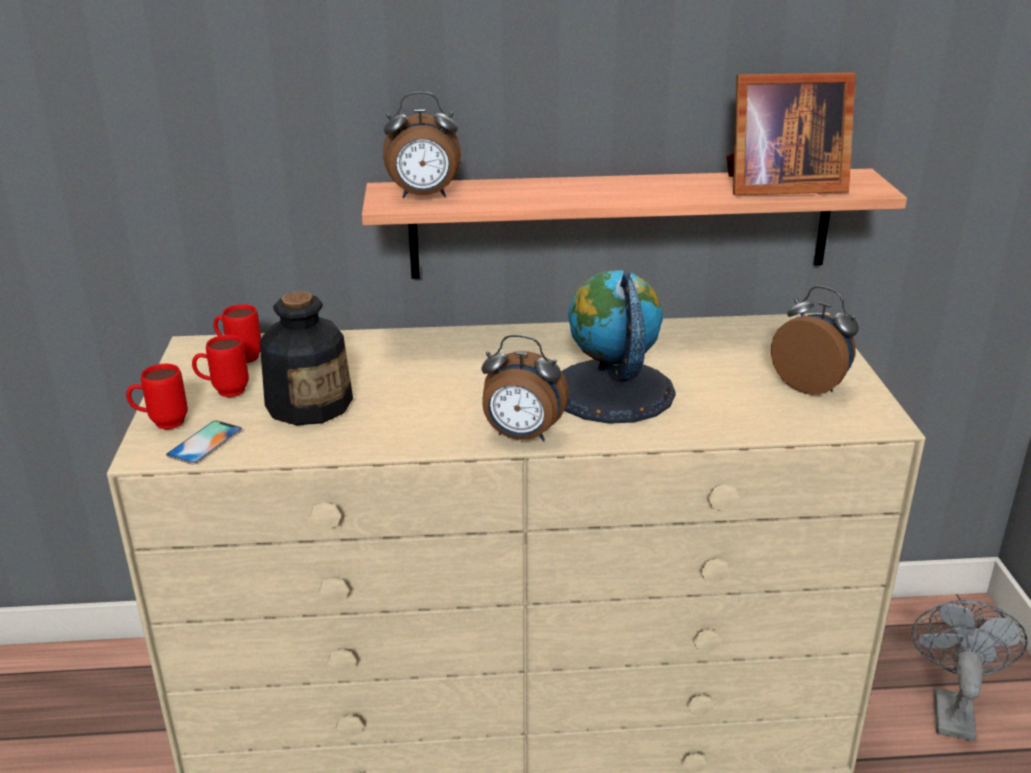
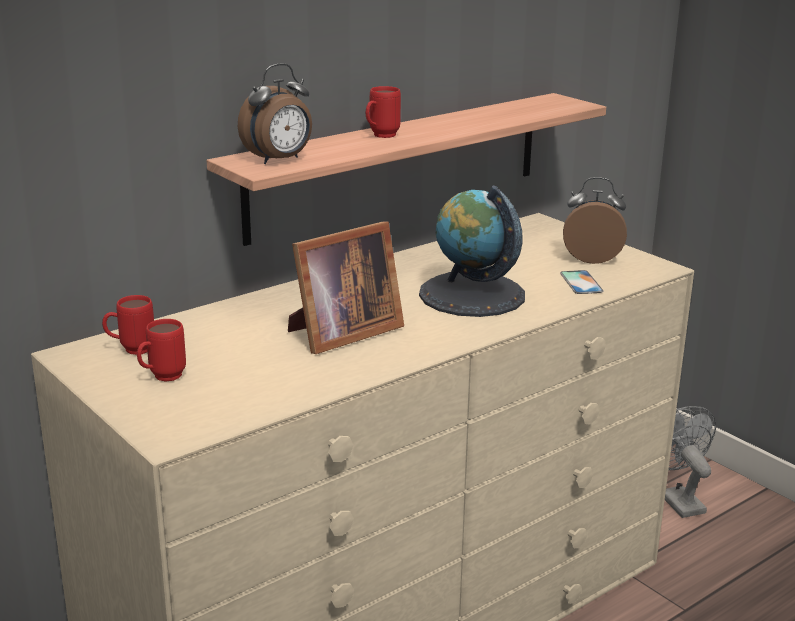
camera: 35 degrees left, 5 degrees down
(161, 424) = (143, 416): red mug -> red mug (380, 136)
(205, 442) = (209, 416): phone -> phone (581, 282)
(309, 404) = (254, 365): bottle -> none
(522, 436) = (454, 339): alarm clock -> none
(778, 186) = (519, 112): picture frame -> picture frame (341, 333)

